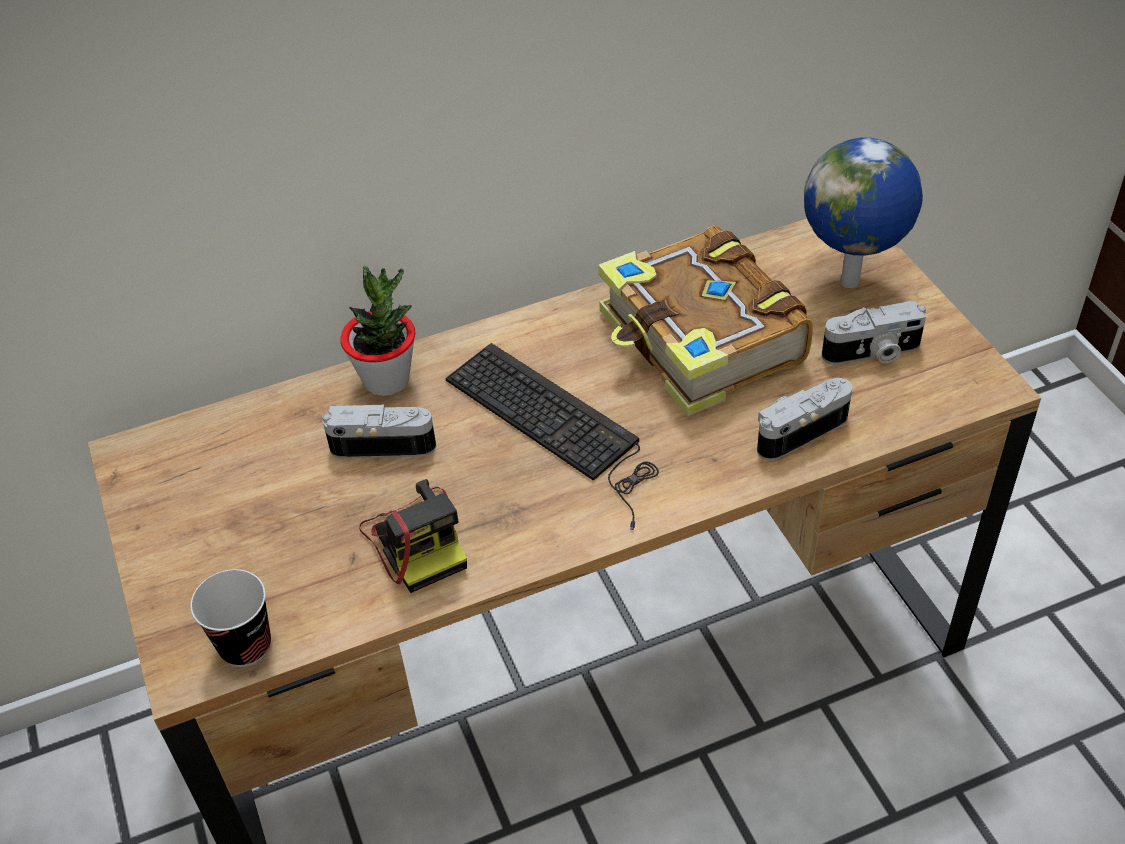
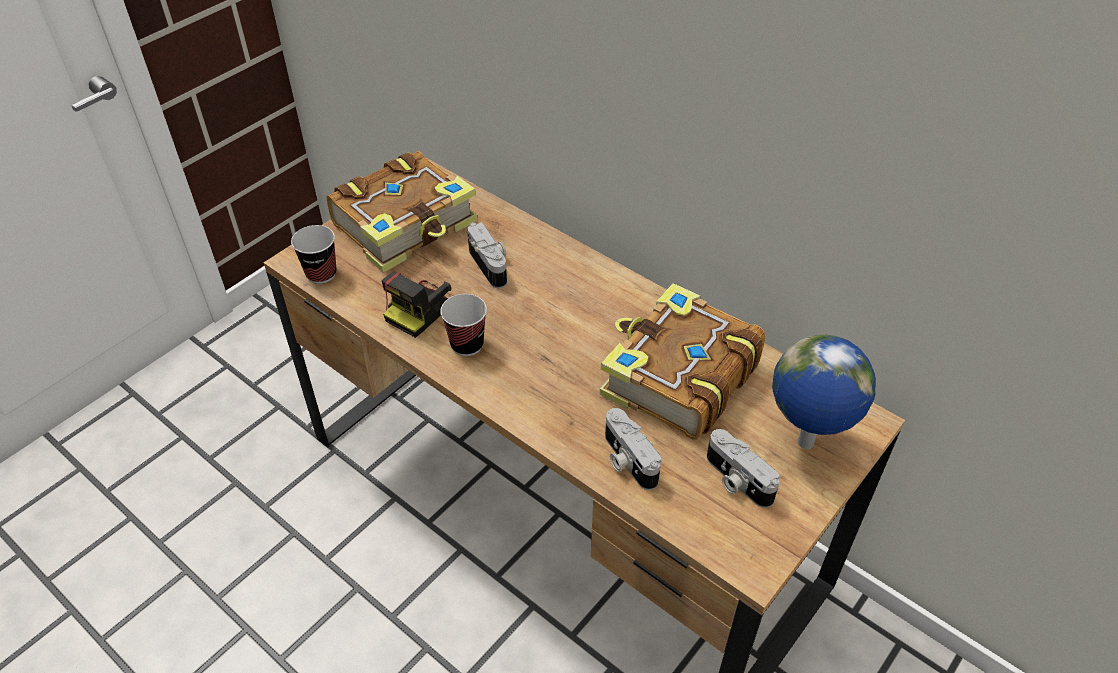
camera: 60 degrees right, 0 degrees up
(222, 510) = (407, 225): none -> book
(387, 380) = (542, 245): potted plant -> none
(516, 517) = (467, 344): none -> cup
(557, 426) = (552, 334): keyboard -> none
(798, 430) = (627, 460): camera -> camera turned 150 degrees counterclockwise

